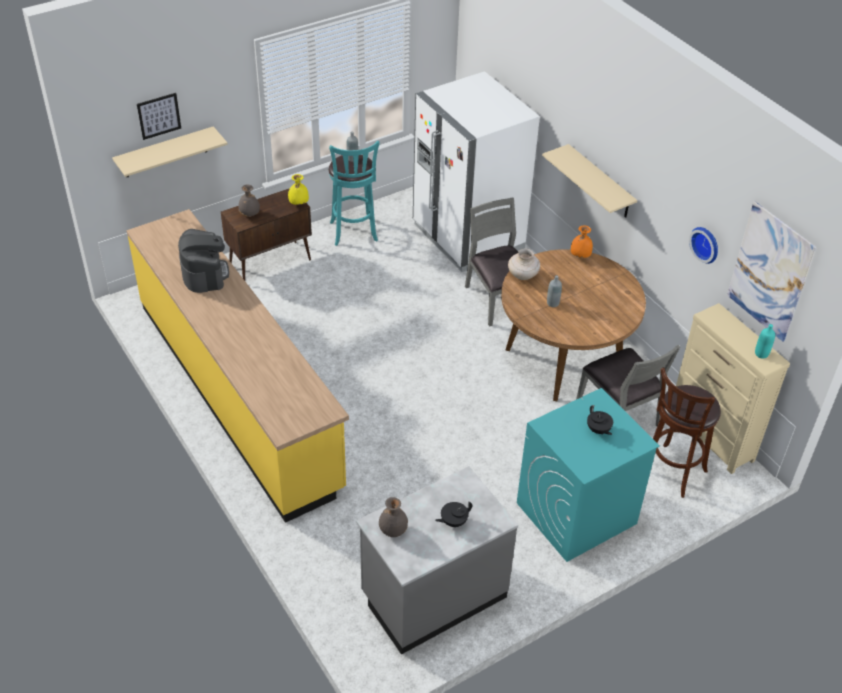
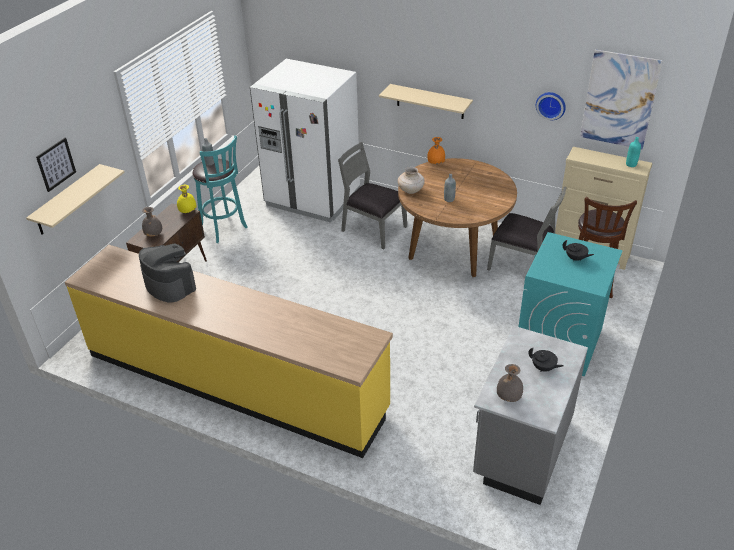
camera: 30 degrees left, 5 degrees down
(453, 521) = (543, 368): black teapot -> black teapot turned 90 degrees counterclockwise

